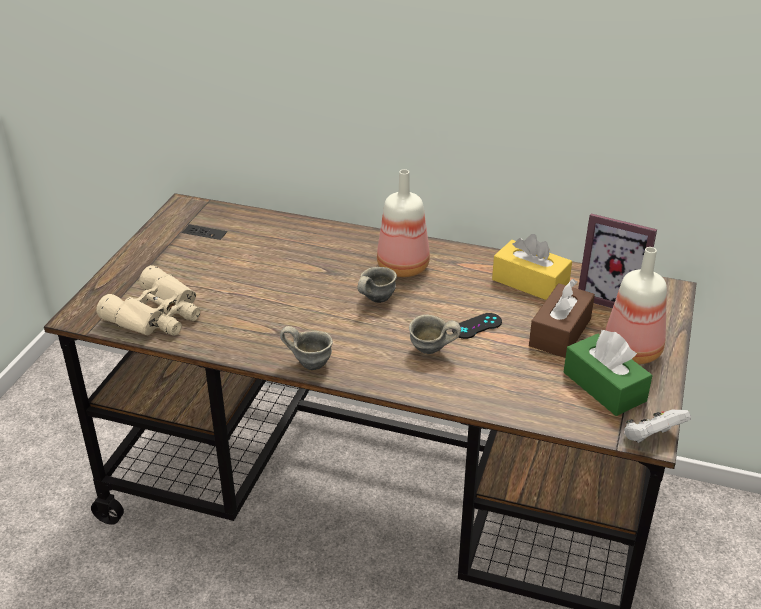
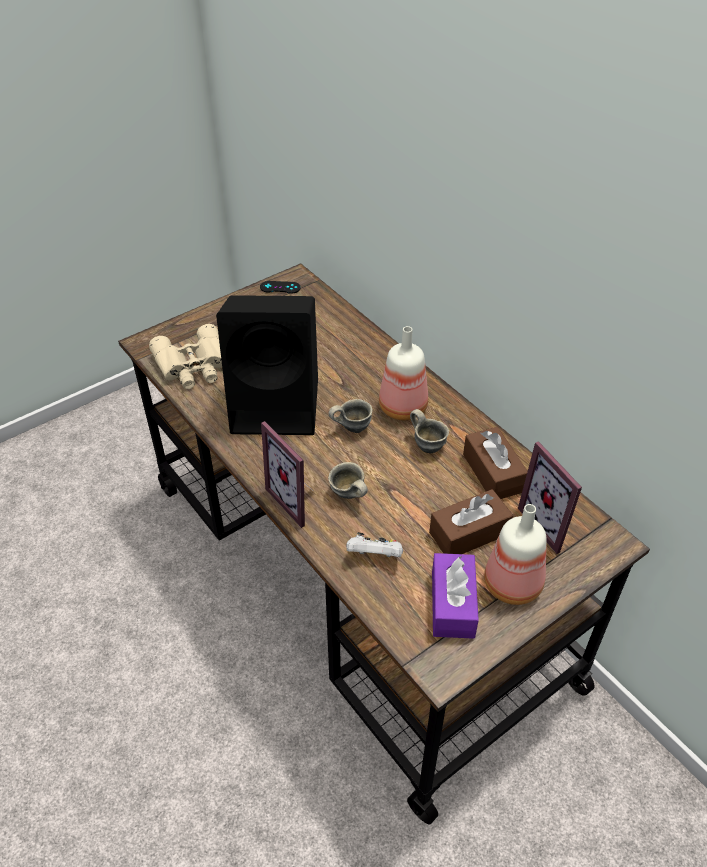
camera: 35 degrees right, 10 degrees up
(285, 311) = (278, 405): none -> black speaker
(310, 362) = (253, 459): grey mug -> grey mug (428, 444)
(389, 374) = (298, 499): none -> picture frame
(477, 326) = (406, 492): black game controller -> black game controller (280, 287)
(530, 282) = (493, 473): yellow tissue box -> brown tissue box
(604, 386) = (452, 604): green tissue box -> purple tissue box
(651, 438) = (441, 674): white game controller -> white game controller (375, 556)

